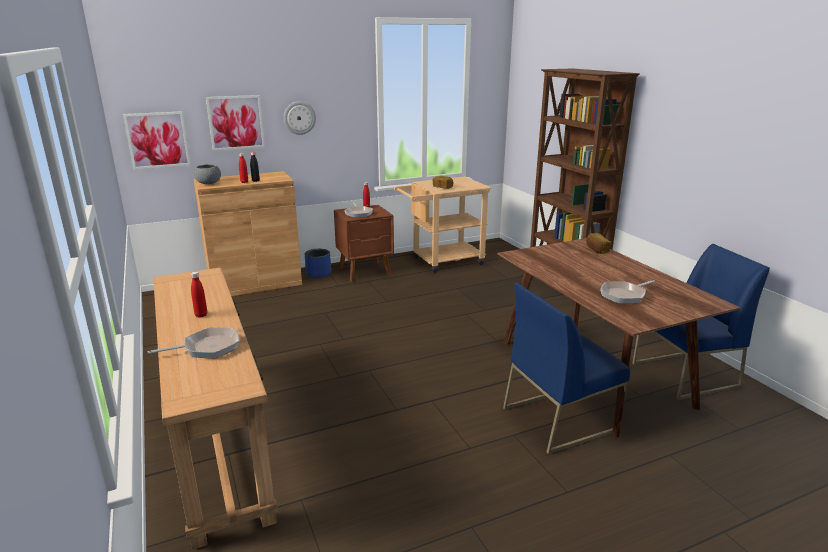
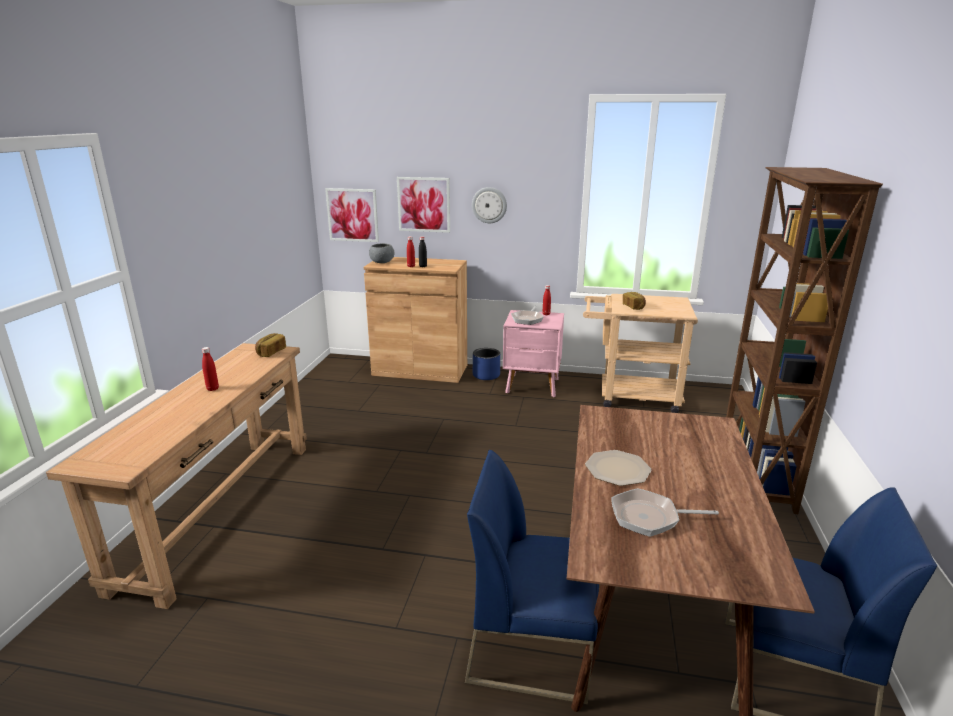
camera: 35 degrees right, 0 degrees up
(207, 348) = (167, 421): frying pan -> none
(365, 272) = (533, 386): brown nightstand -> pink nightstand
(573, 278) = (617, 469): none -> plate
(596, 250) = (719, 439): bread -> bread (271, 352)

